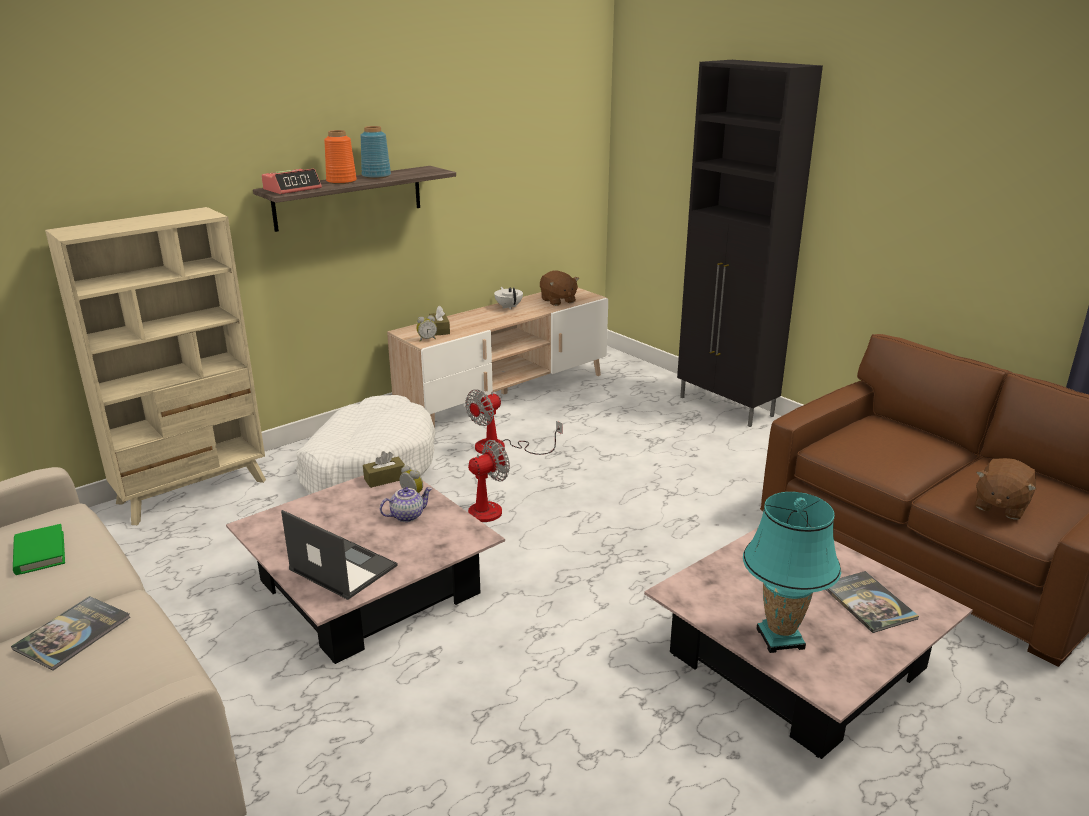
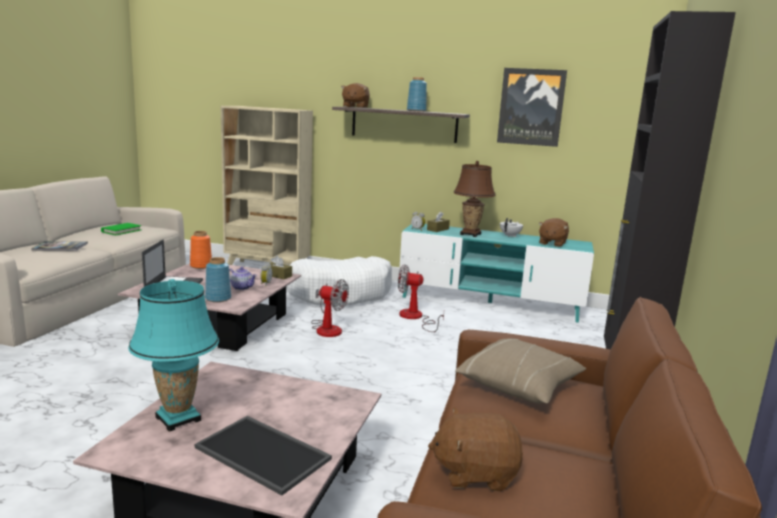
camera: 55 degrees right, 10 degrees down
(292, 189) = (355, 107): alarm clock -> brown plush toy
(342, 181) = (389, 109): orange vase -> orange vase (201, 266)
(433, 543) = (217, 298): none -> blue vase
(480, 322) = (470, 234): none -> brown table lamp
(494, 143) = (531, 107): none -> picture
(505, 394) = (489, 302): beige tv stand -> turquoise tv stand
(868, 602) = (265, 453): book -> tray
(871, 443) = (519, 386): none -> beige pillow

